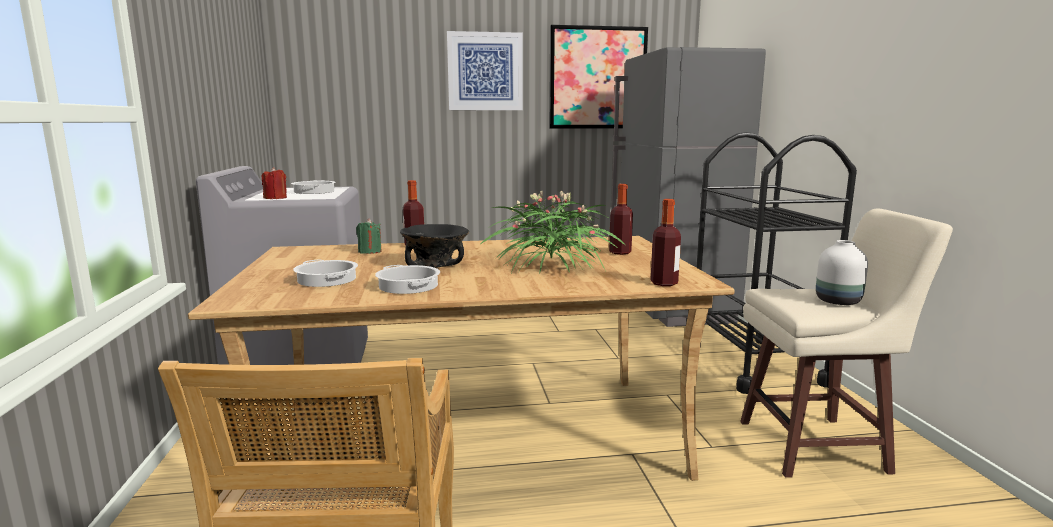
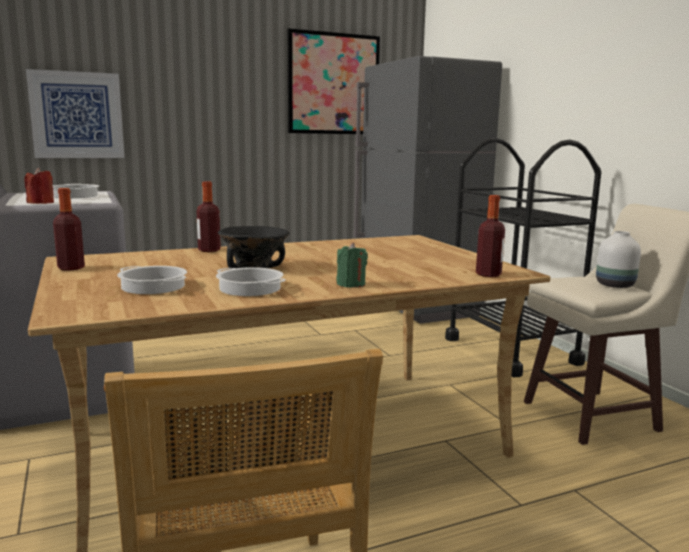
camera: 15 degrees left, 0 degrees up
(370, 251) = (167, 258): green candle -> green candle (351, 284)
(485, 71) = (222, 73): picture -> picture (77, 115)
(552, 266) = (371, 264): potted plant -> none
(620, 252) = (419, 250): bottle -> bottle (71, 268)

